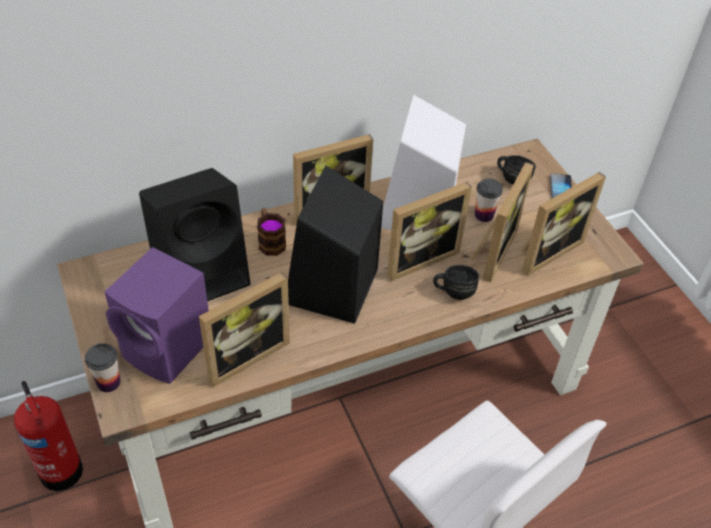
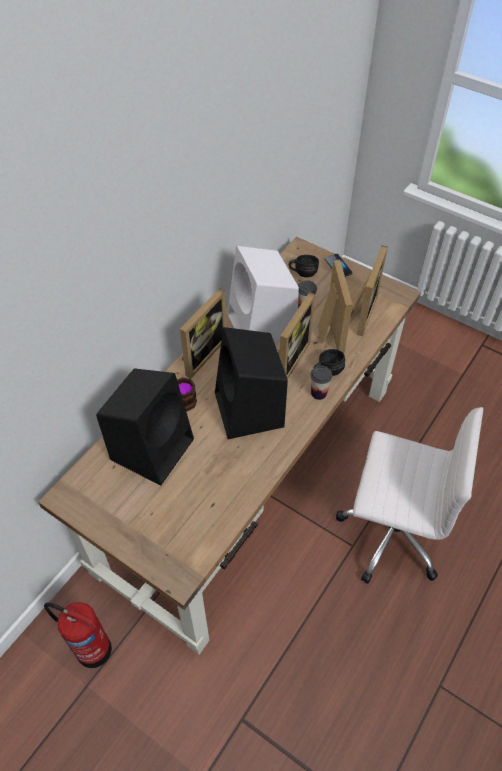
camera: 30 degrees left, 5 degrees up
(108, 382) = (154, 565): cup -> cup (318, 393)
(169, 349) = (177, 516): purple speaker -> none
(244, 354) = (230, 490): picture frame -> none

